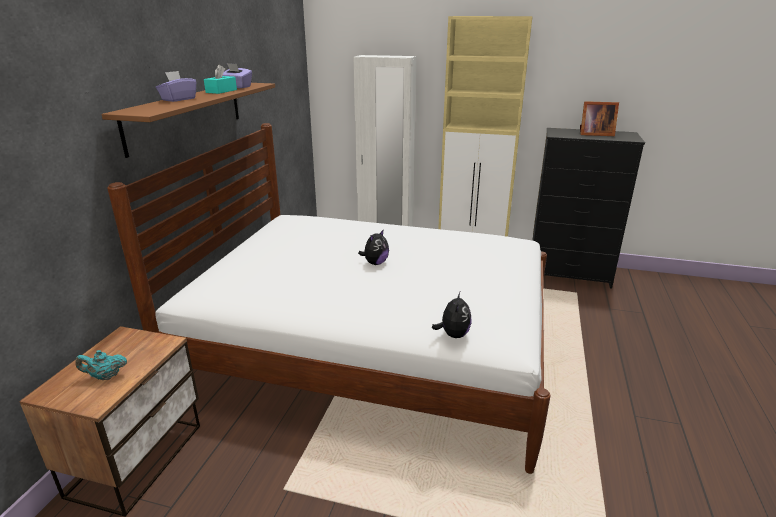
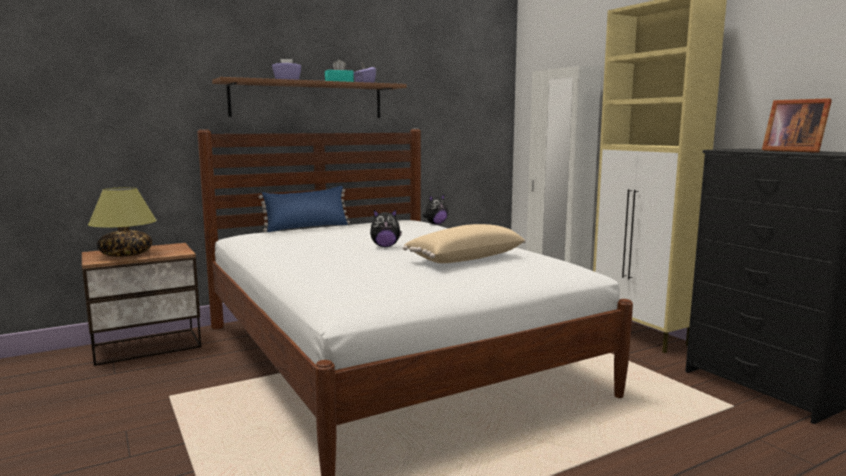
camera: 45 degrees right, 15 degrees down
(105, 376) = (125, 255): turquoise teapot -> table lamp
(227, 258) = (307, 227): none -> blue pillow
(453, 335) = (314, 288): plush toy -> plush toy (435, 224)
(456, 257) = (464, 259): none -> beige pillow

